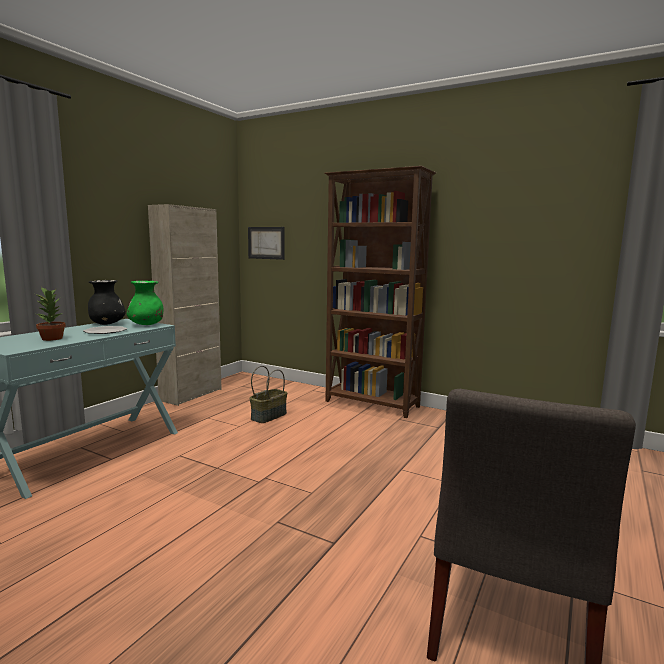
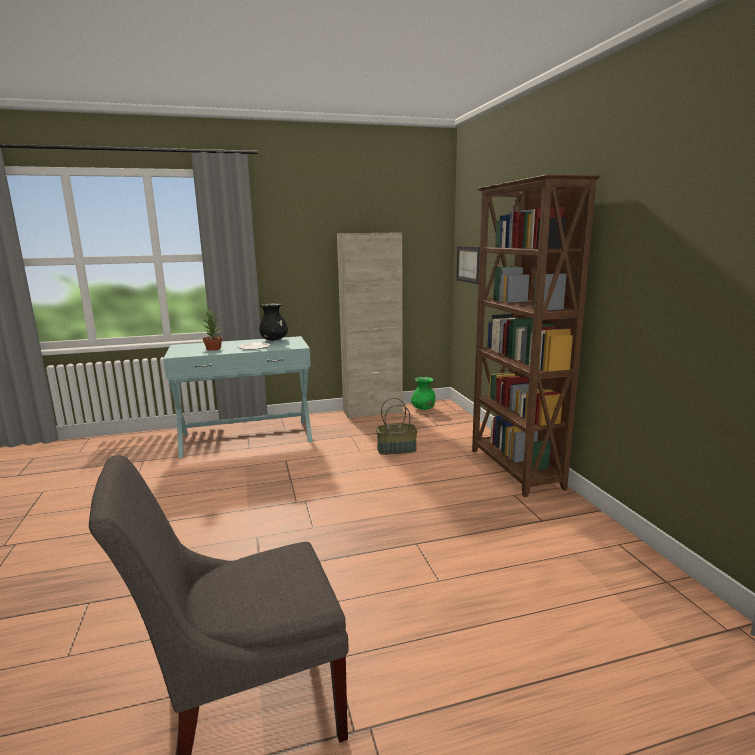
camera: 45 degrees right, 5 degrees up
(146, 325) = (293, 345): green vase -> green vase (423, 409)

